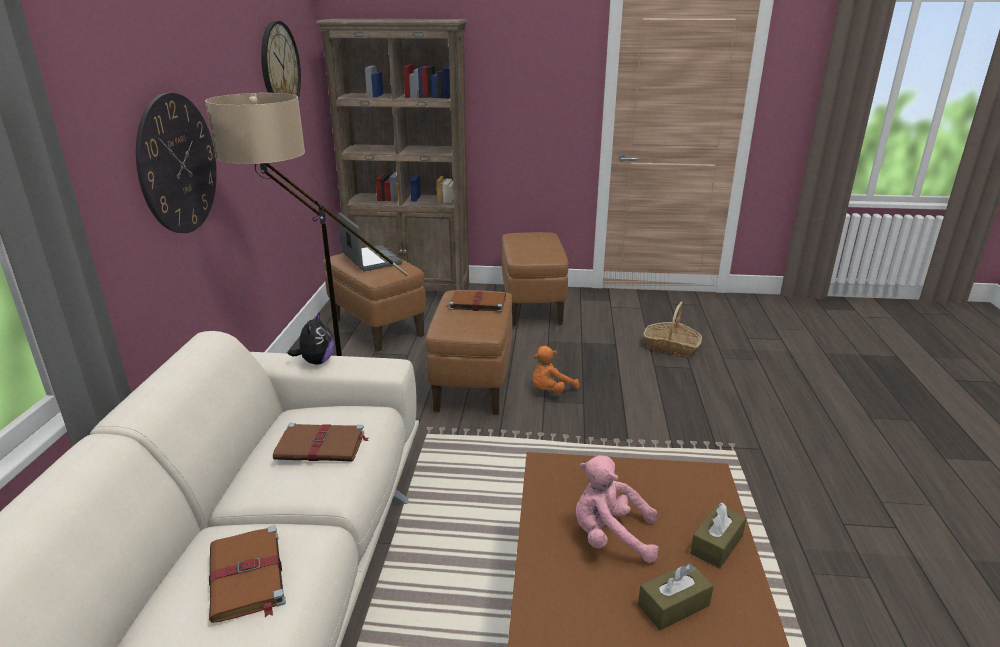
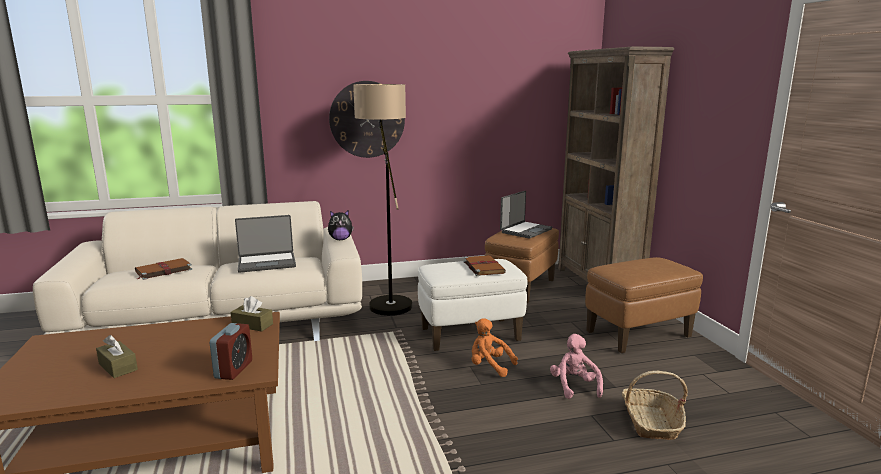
camera: 70 degrees right, 10 degrees down
(279, 67) = (517, 81): wall clock -> none
(322, 446) = (267, 263): brown book -> laptop
(473, 384) = (470, 334): brown ottoman -> white ottoman
(610, 537) = (186, 344): pink plush toy -> pink plush toy (574, 386)
(699, 493) = (233, 369): none -> alarm clock
(716, 544) = (173, 378): brown tissue box -> brown tissue box (252, 325)

